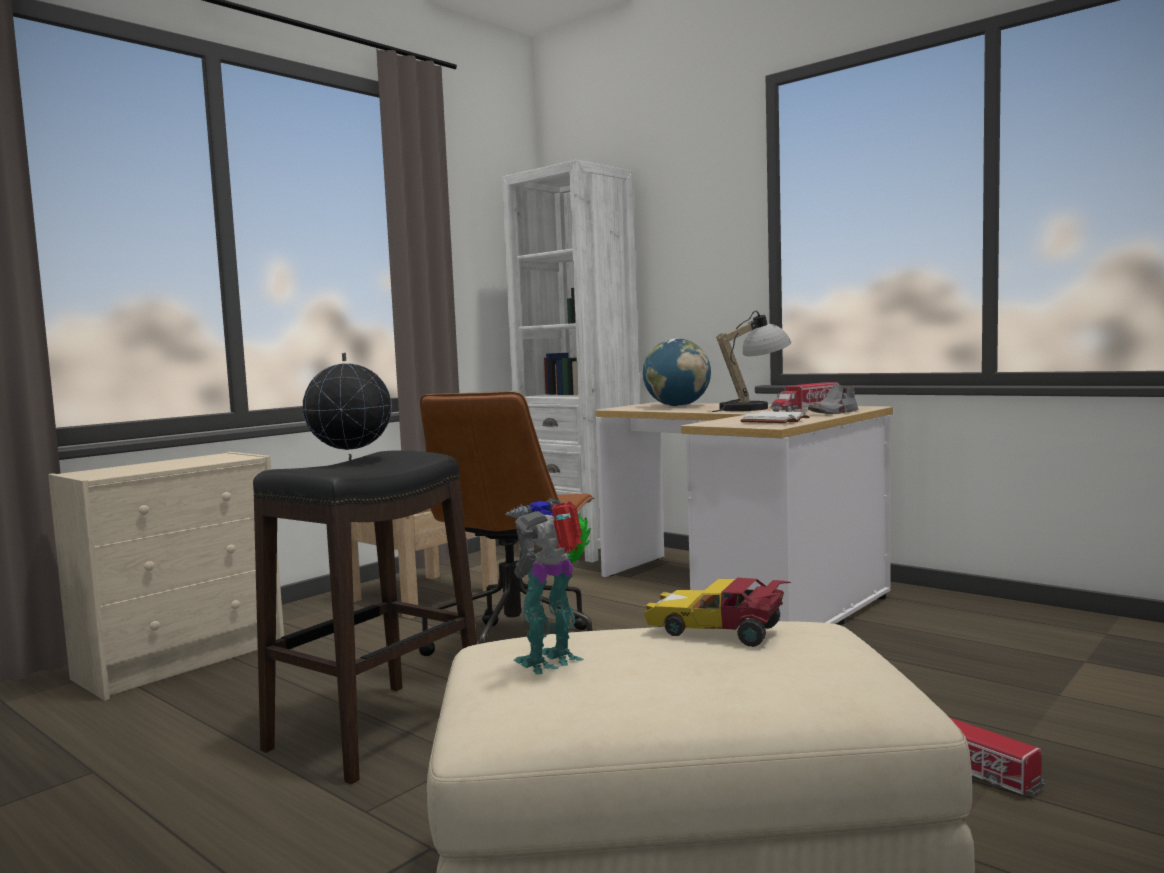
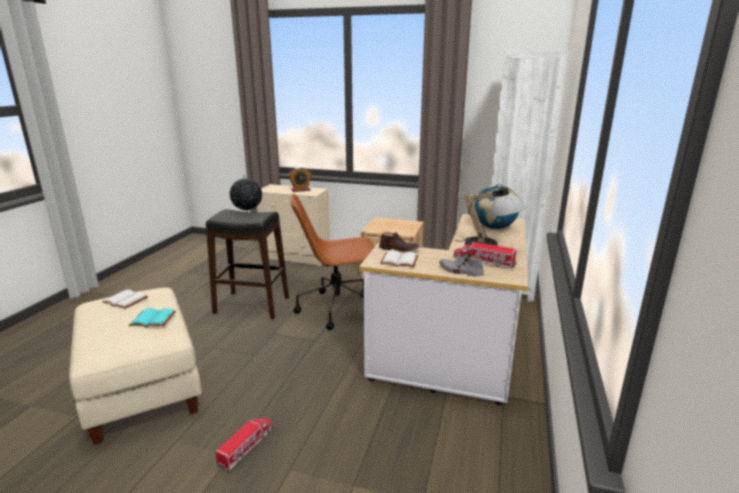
camera: 65 degrees right, 15 degrees up
(187, 461) = (300, 190): none -> alarm clock
(554, 662) = (126, 300): toy robot -> white book
(719, 631) = (152, 320): toy car -> turquoise book
(724, 421) = (399, 249): none -> brown shoe

